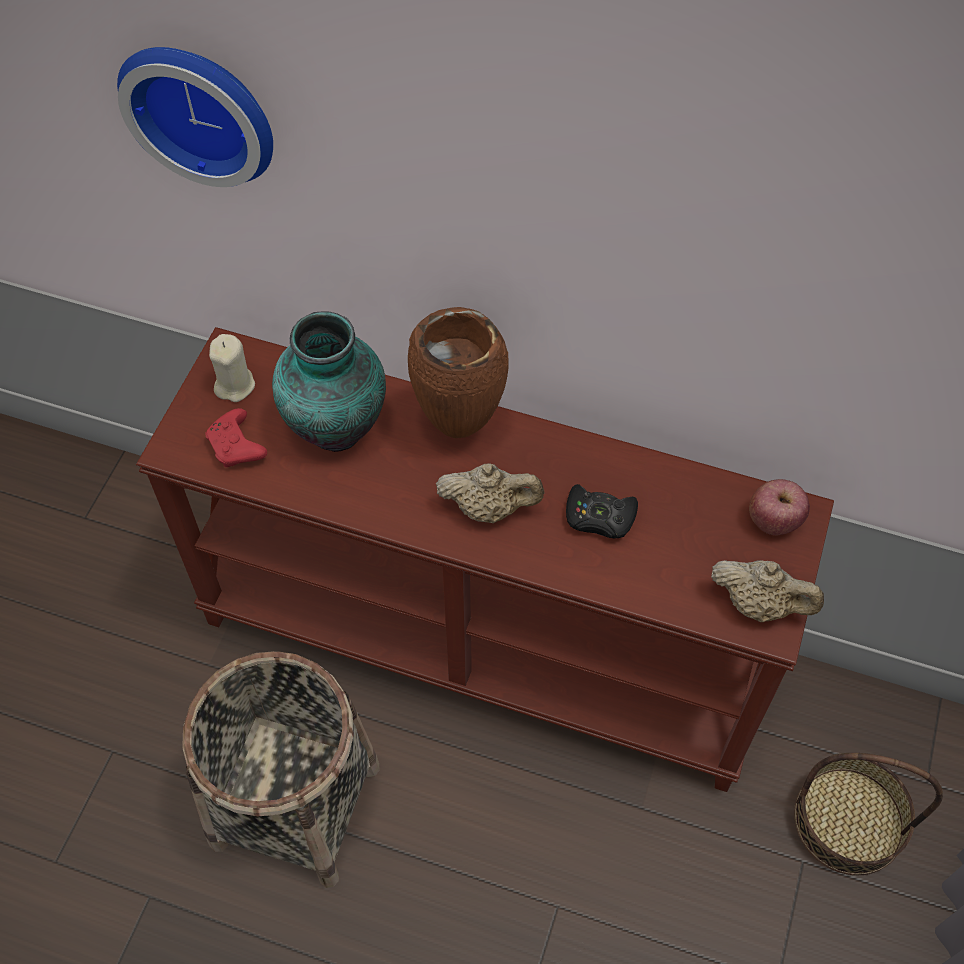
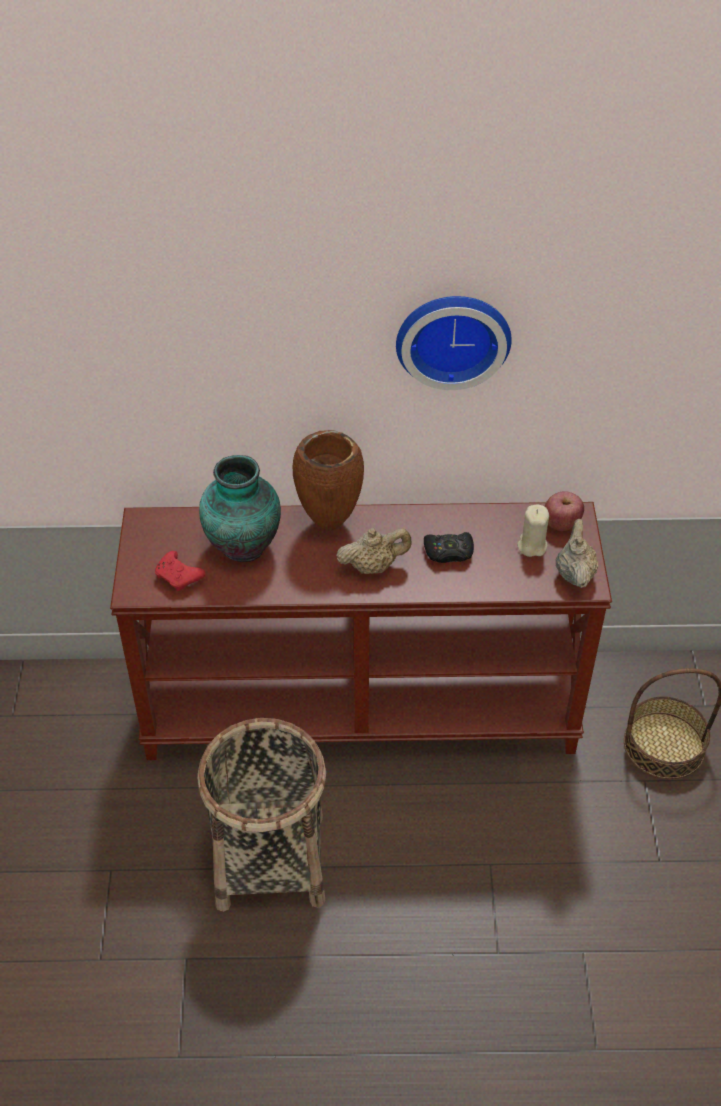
camera: 20 degrees left, 10 degrees down
(202, 108) = (124, 333): wall clock -> wall clock (452, 336)
(235, 385) = (158, 540): beige candle -> beige candle (531, 546)
(759, 604) = (574, 573): beige teapot -> beige teapot turned 90 degrees counterclockwise

